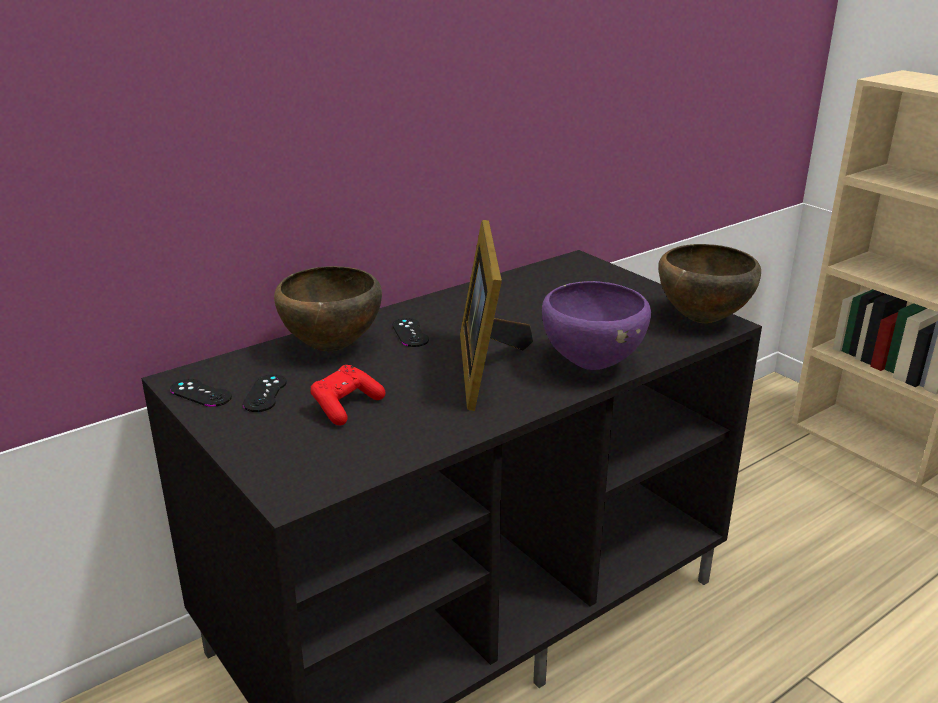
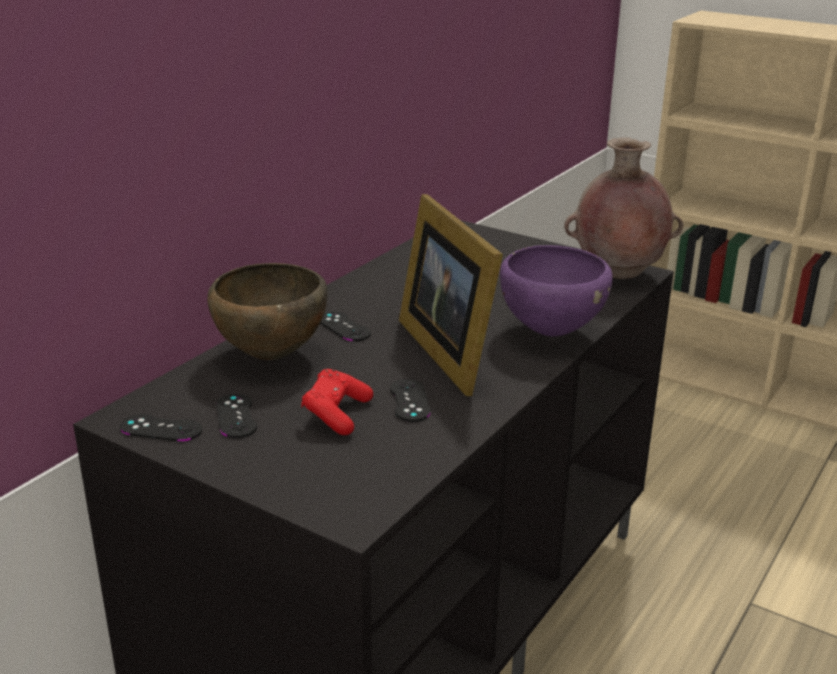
camera: 20 degrees left, 0 degrees up
(416, 405) = (409, 401): none -> black game controller
(701, 320) = (617, 273): brown bowl -> brown vase

